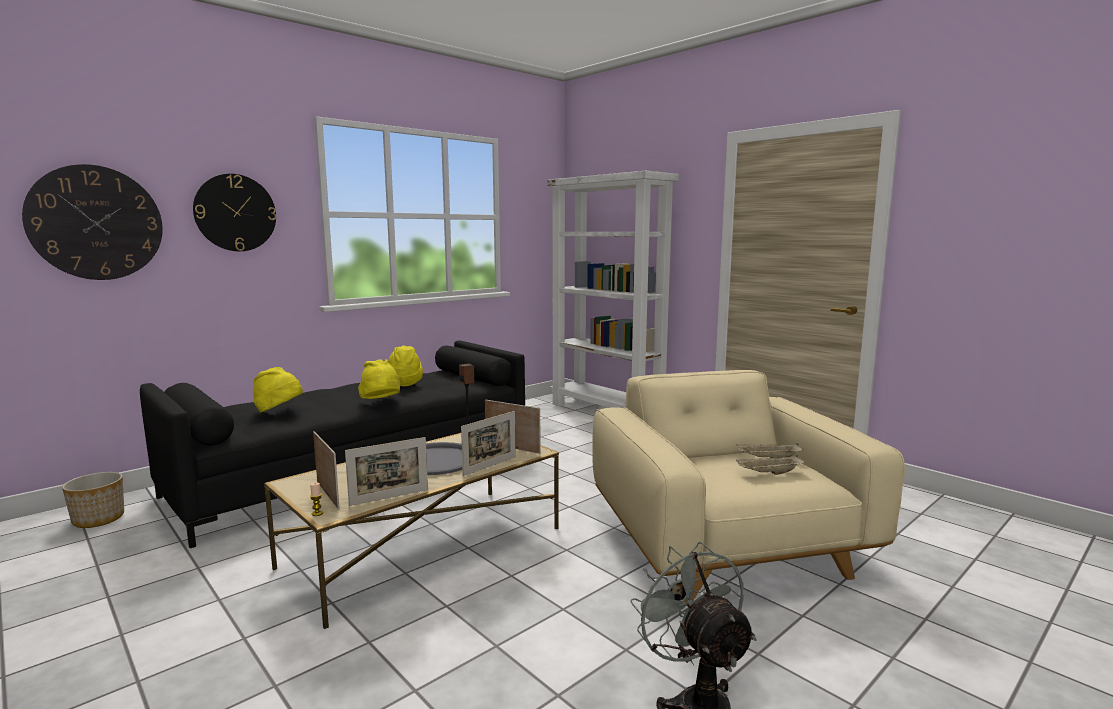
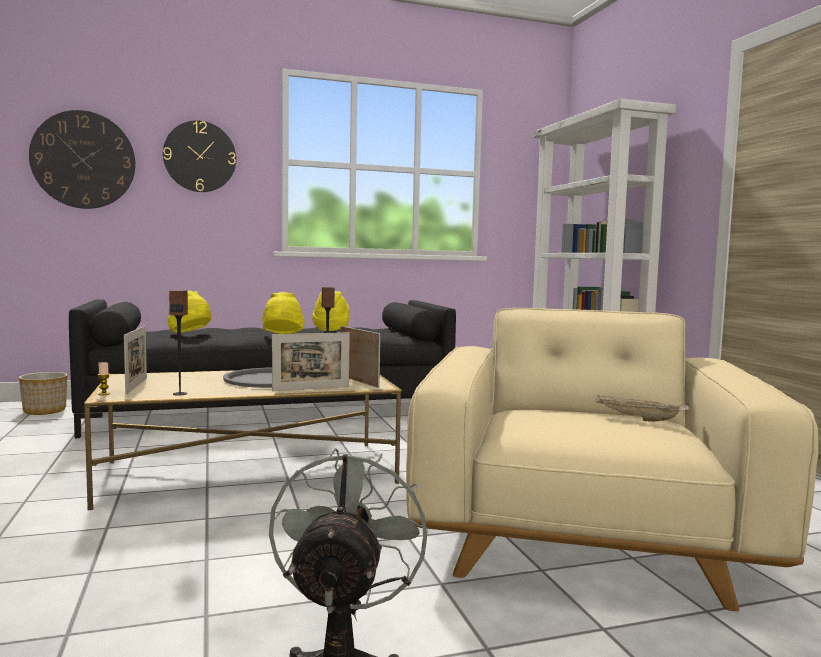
camera: 25 degrees right, 5 degrees down
(389, 497) = (180, 394): picture frame -> speaker
(769, 474) = (612, 429): beige tray -> none

